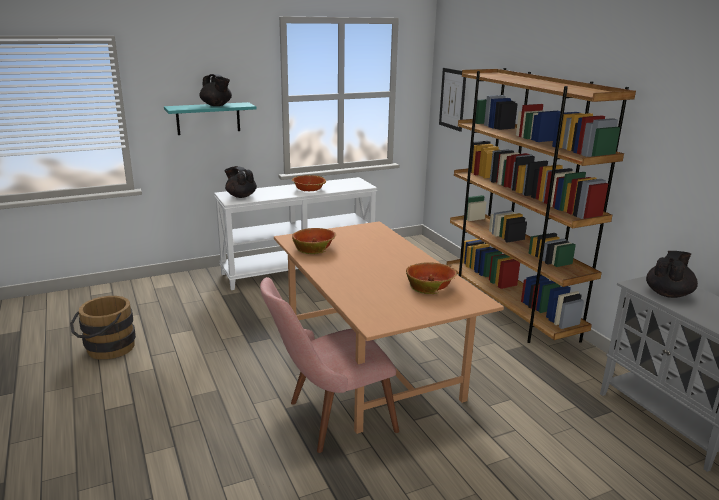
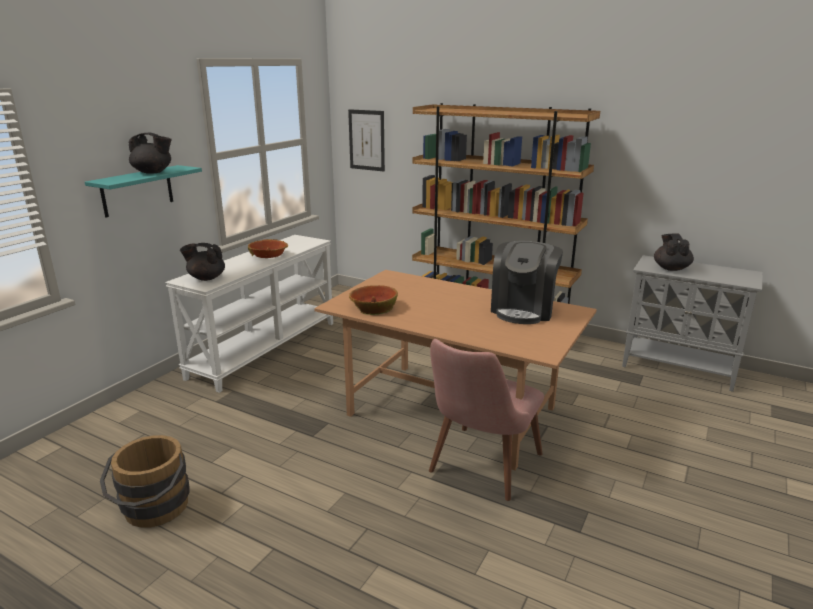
camera: 35 degrees left, 0 degrees up
(430, 285) = (523, 309): bowl -> coffee machine

